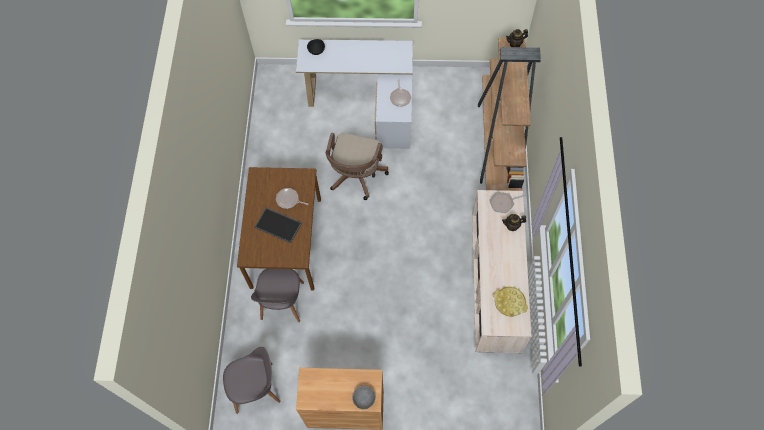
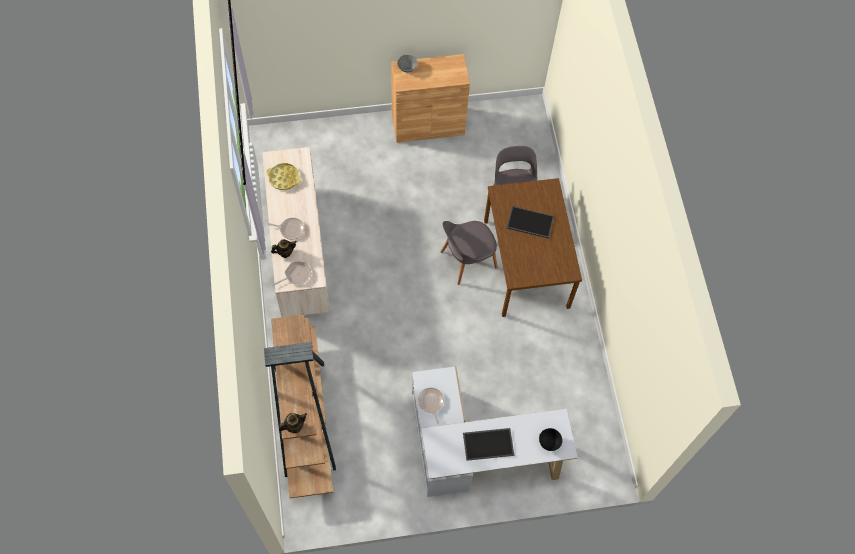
camera: 165 degrees right, 0 degrees up
(256, 387) = (514, 130): grey chair -> grey chair (467, 260)
(288, 200) = (527, 249): frying pan -> frying pan (291, 229)
(356, 177) = (468, 348): brown office chair -> none
(362, 56) = (488, 443): none -> tray

